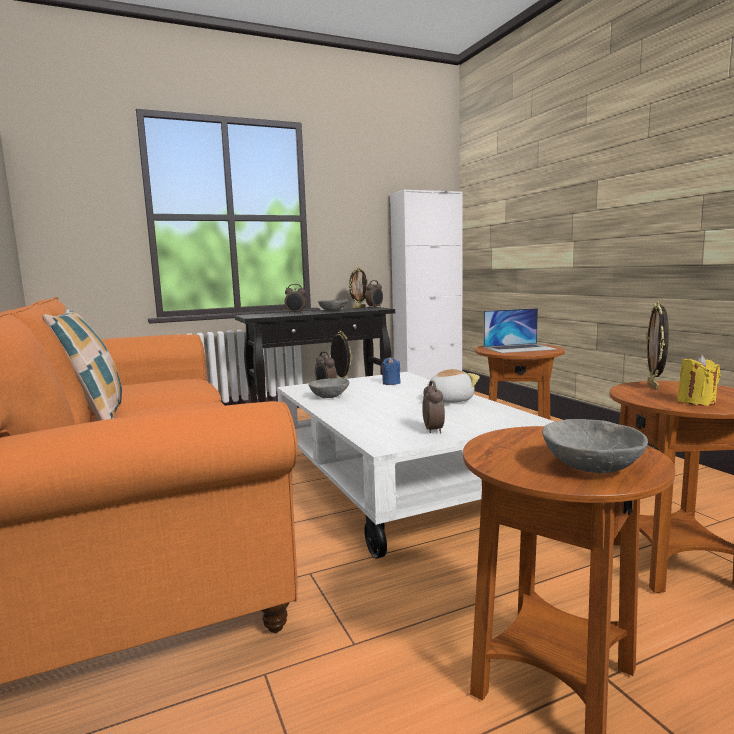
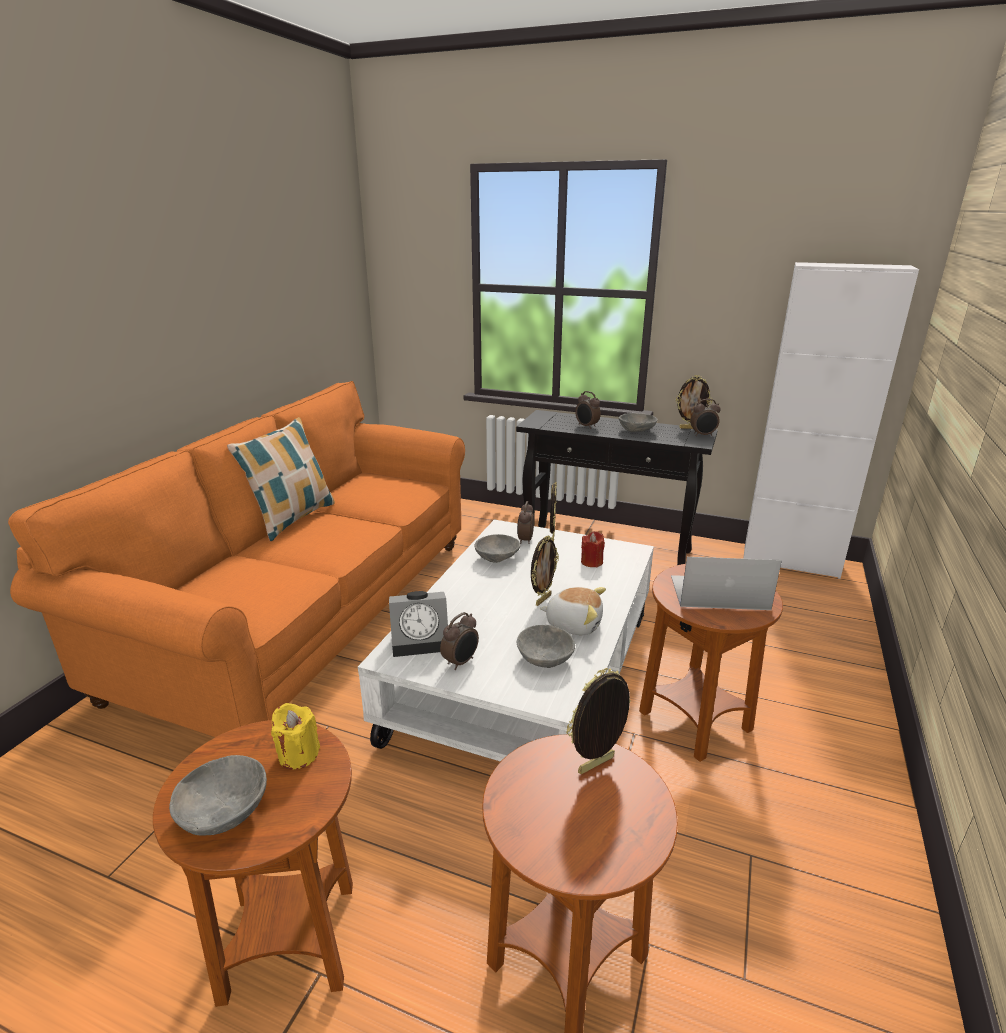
camera: 45 degrees right, 15 degrees up
(383, 433) = (422, 640): none -> alarm clock
(391, 383) = (591, 562): blue candle -> red candle
(406, 399) = (542, 599): none -> picture frame
(472, 413) = (544, 658): none -> grey bowl
(519, 348) = (718, 592): laptop -> laptop turned 150 degrees clockwise
(696, 402) = (543, 821): yellow candle -> yellow candle (298, 754)

